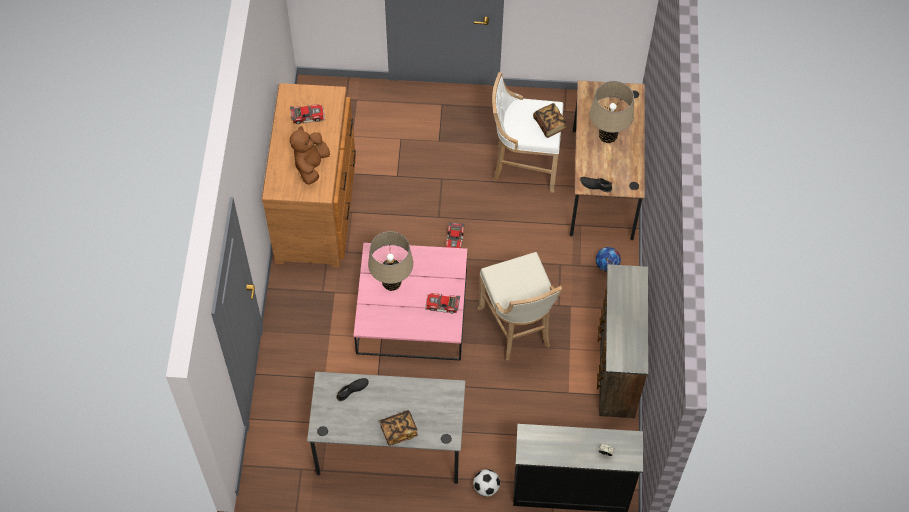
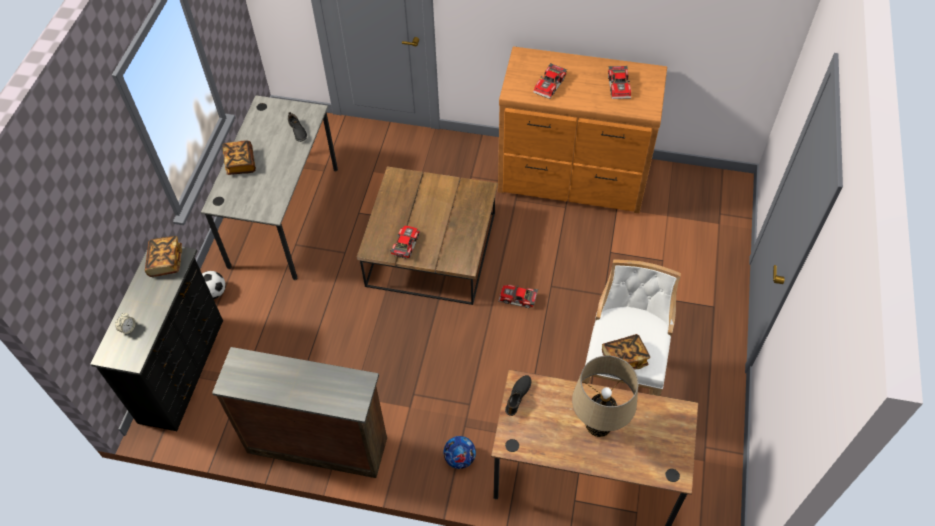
camera: 100 degrees right, 5 degrees down
(311, 165) = (550, 85): brown plush toy -> toy car
(391, 283) = (442, 202): beige table lamp -> none
(413, 314) = (430, 250): pink coffee table -> brown coffee table
(517, 328) = (392, 346): beige stool -> none
(535, 444) = (166, 262): none -> book

